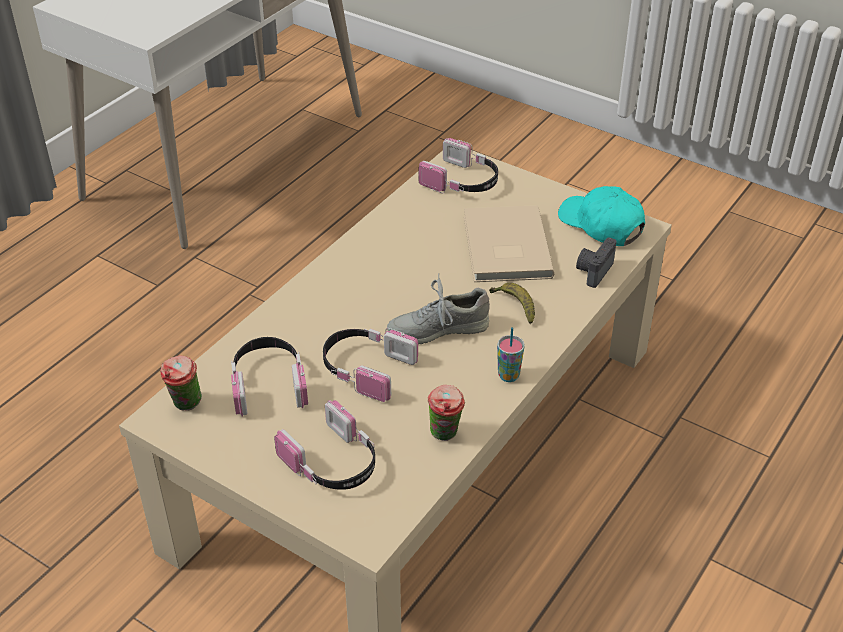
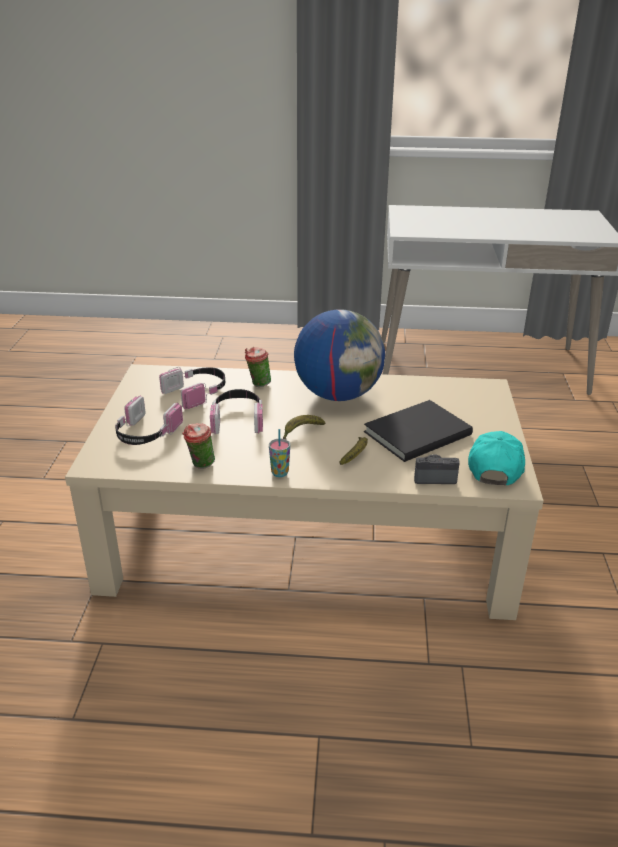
camera: 60 degrees right, 10 degrees down
(185, 405) = (159, 375): cup -> cup (258, 384)
(380, 268) = (338, 394): none -> globe
(438, 329) = (301, 432): grey shoe -> banana
(462, 182) = (467, 395): headphones -> none
(504, 248) = (414, 432): beige book -> black book

